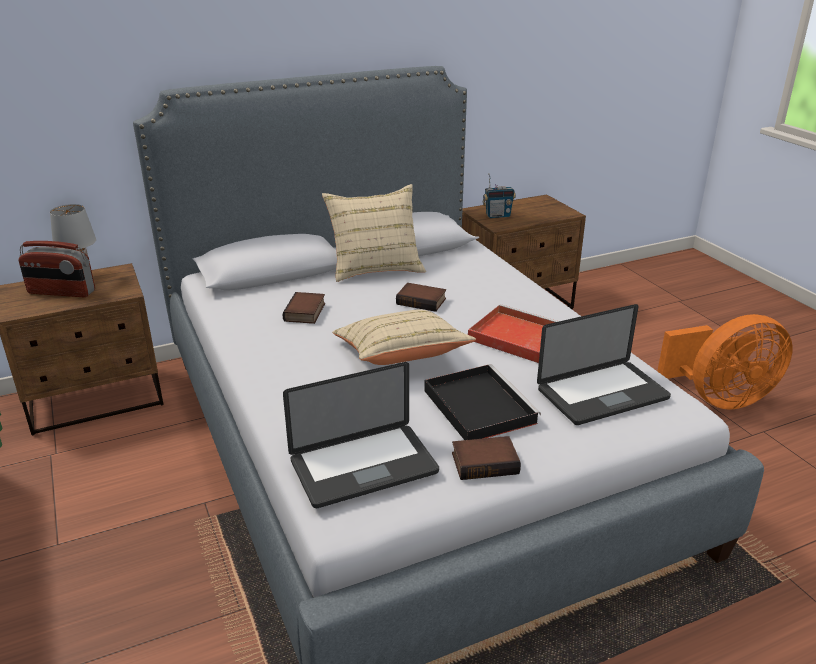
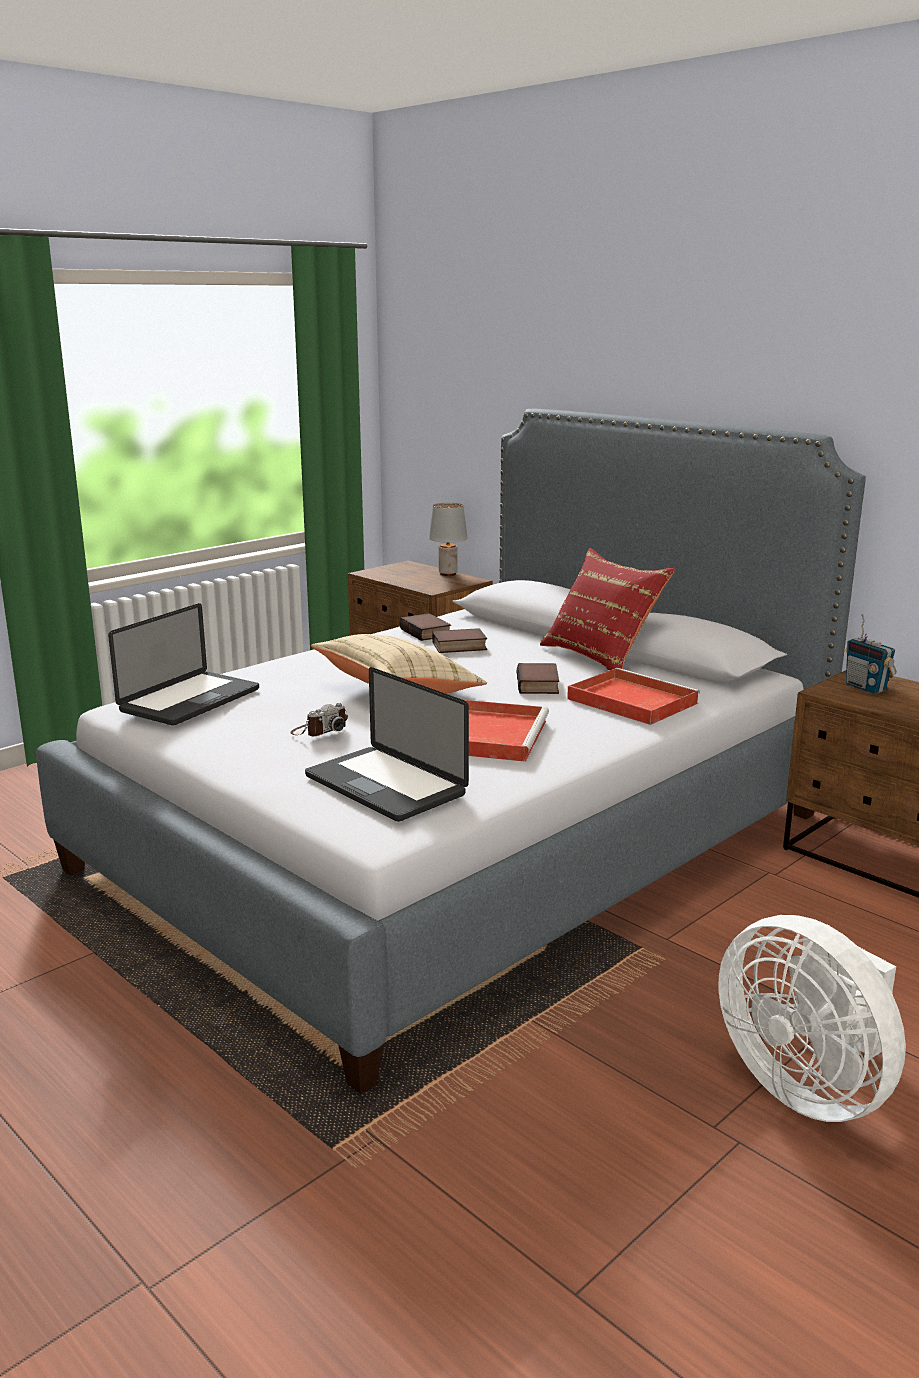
camera: 70 degrees right, 10 degrees down
(61, 292) = (413, 575): radio -> none
(363, 467) = (190, 700): laptop -> laptop turned 105 degrees counterclockwise
(375, 268) = (601, 656): beige pillow -> red pillow
(475, 280) = (629, 701): none -> red tray
(477, 405) = (320, 730): black tray -> camera
(485, 462) = (220, 744): book -> book (427, 632)
(719, 398) = (806, 1086): orange fan -> white fan

